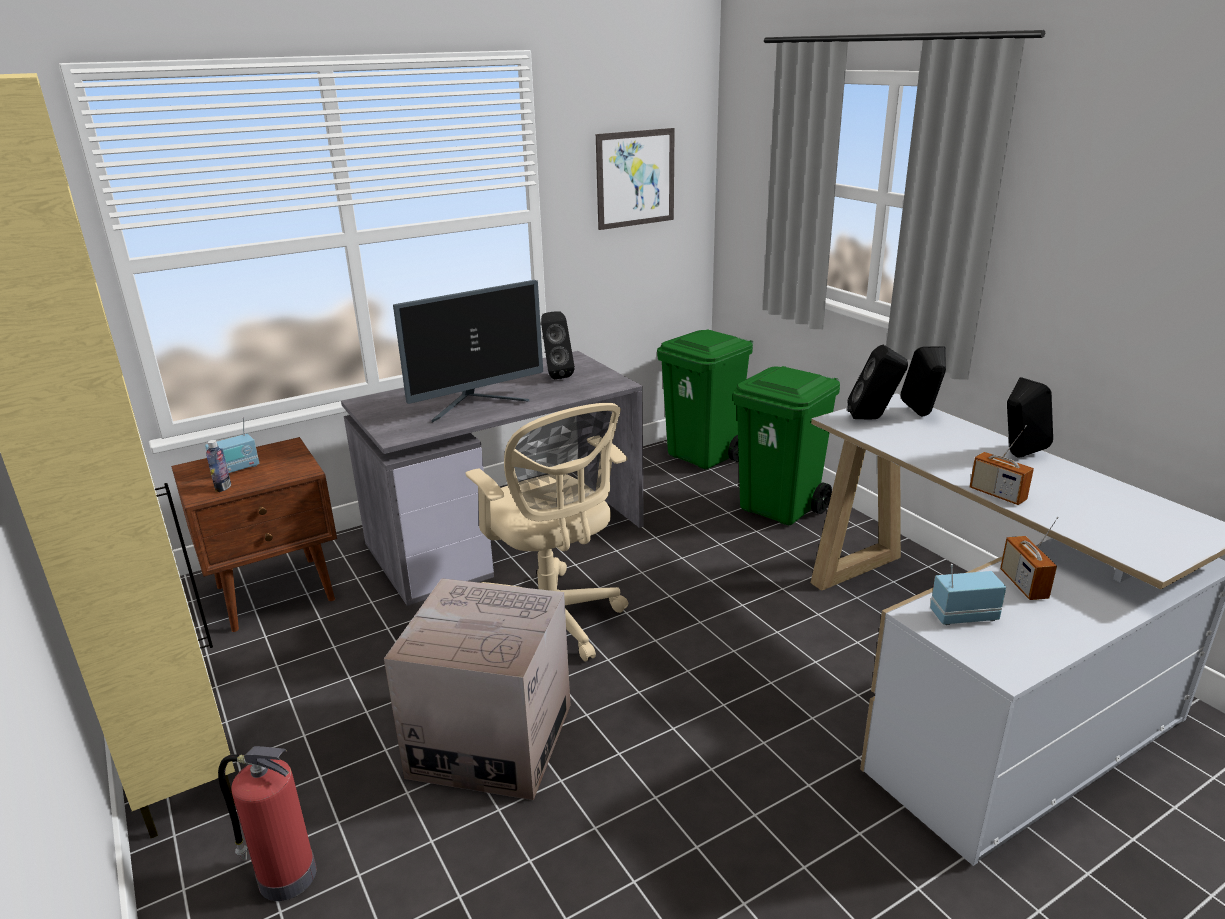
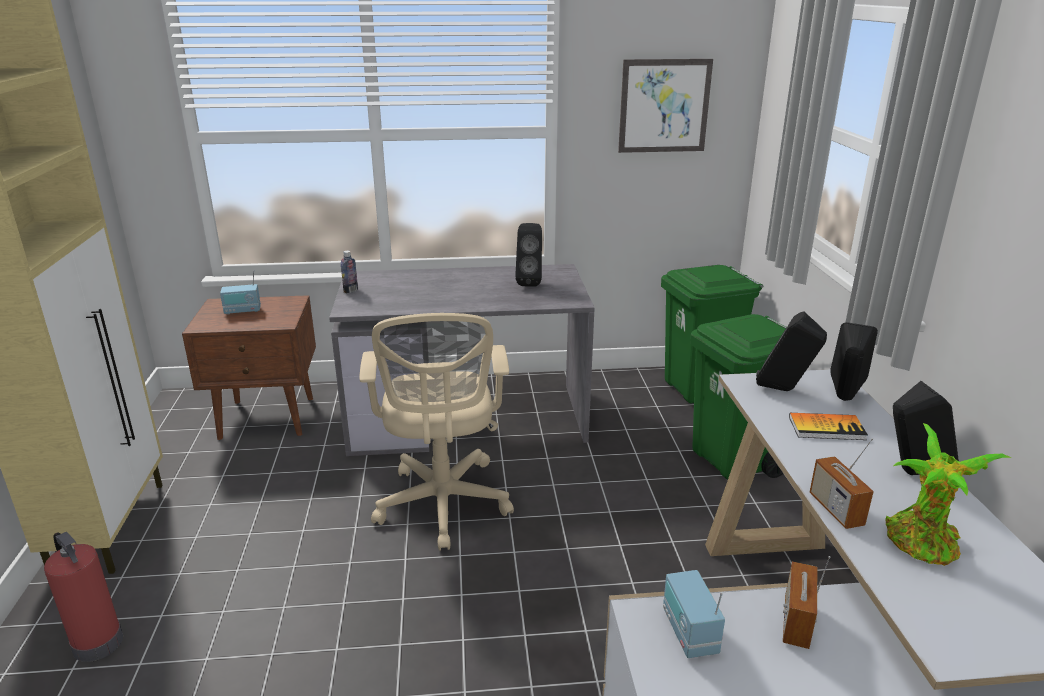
camera: 25 degrees right, 0 degrees up
(223, 487) = (220, 323): bottle -> bottle (350, 291)
(477, 404) = (438, 295): monitor -> none
(491, 740) = (314, 592): cardboard box -> none
(932, 439) = (826, 428): none -> book
(963, 616) = (689, 632): radio -> radio turned 120 degrees counterclockwise
(1072, 502) = (922, 545): none -> potted plant

